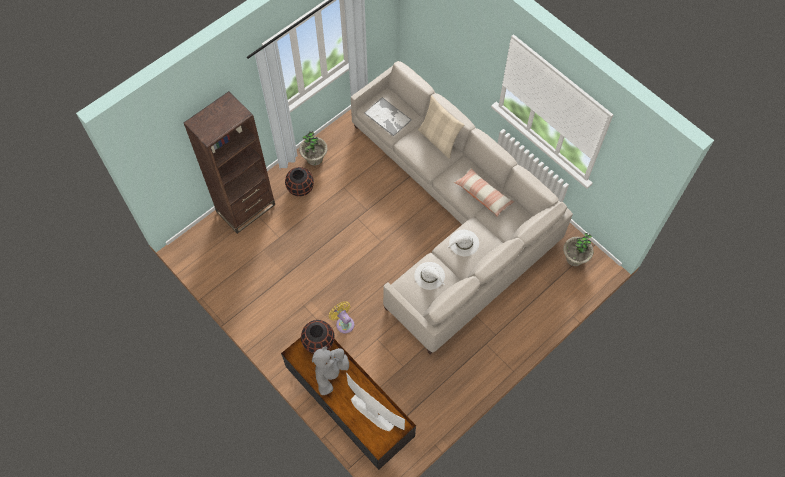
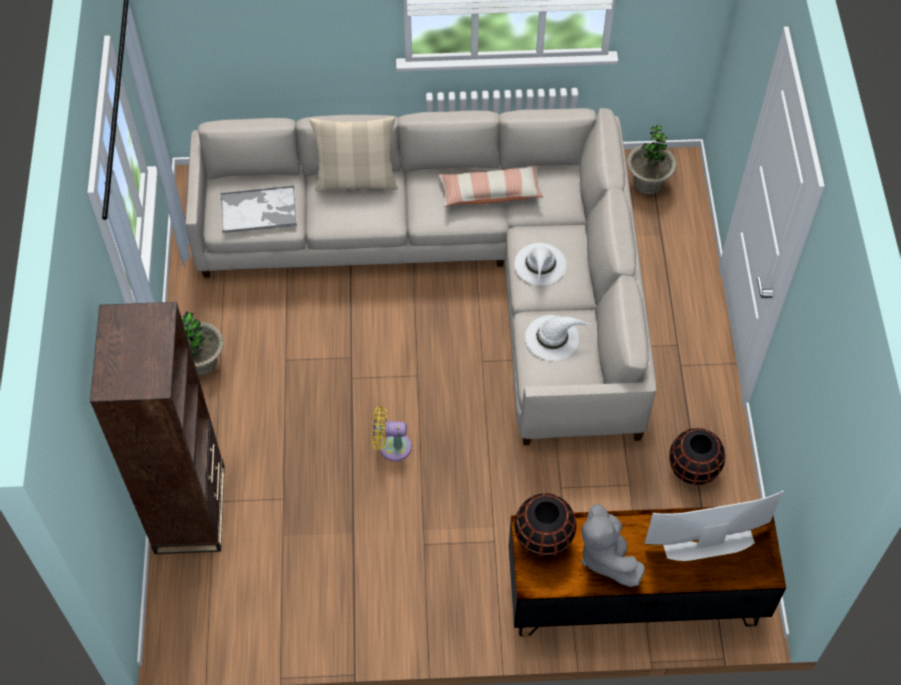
camera: 50 degrees left, 5 degrees down
(300, 188) = (231, 414): black vase -> black vase (693, 468)
(344, 323) = (499, 511): yellow fan -> yellow fan (391, 446)

